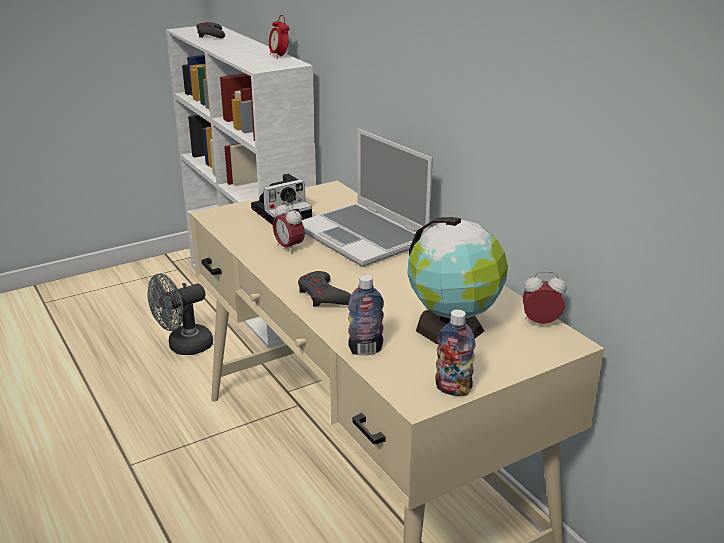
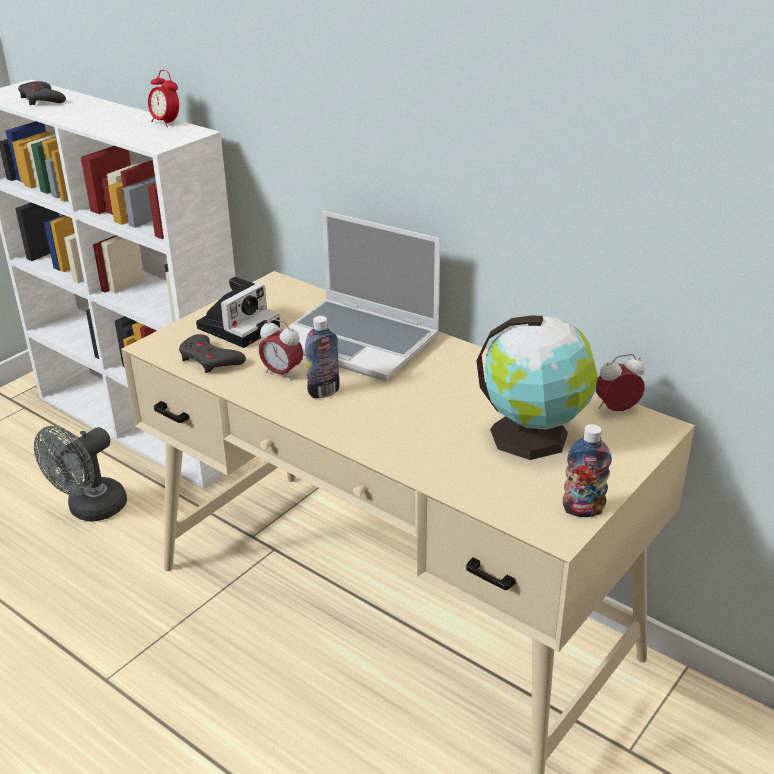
camera: 20 degrees left, 5 degrees up
(323, 295) = (367, 427): grey game controller -> grey game controller (210, 359)
(365, 350) = (461, 485): bottle -> bottle (324, 392)

